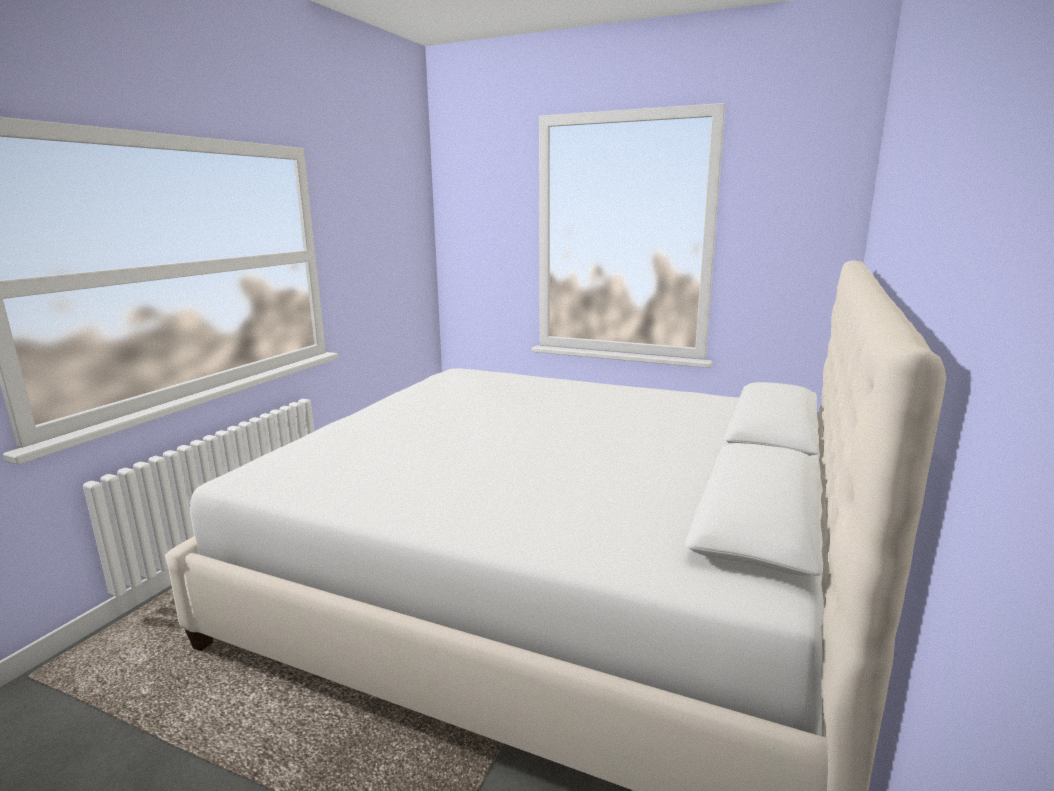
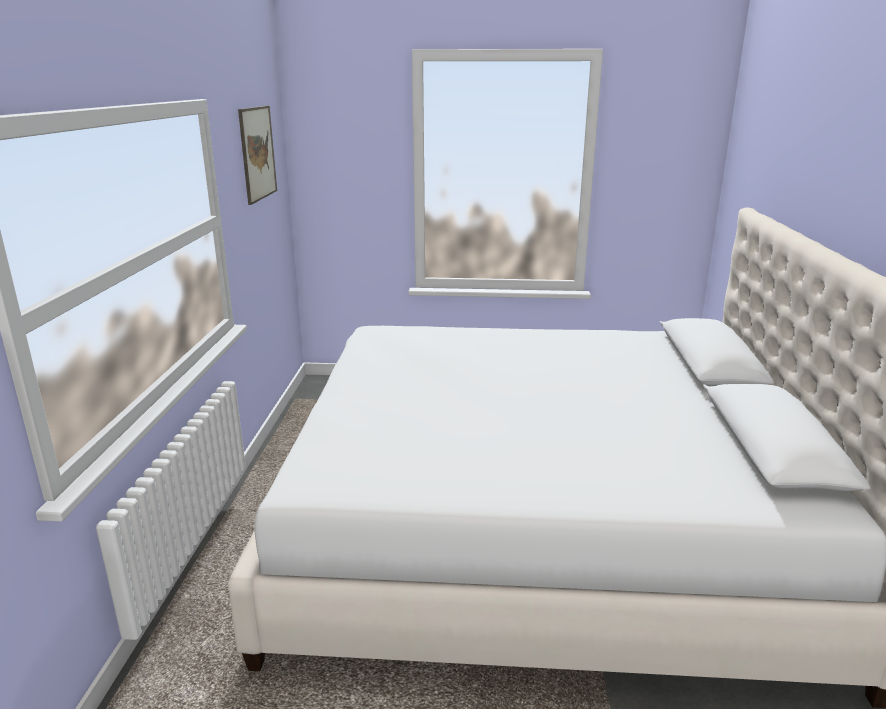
camera: 20 degrees left, 5 degrees up
(384, 207) = (257, 153): none -> picture

